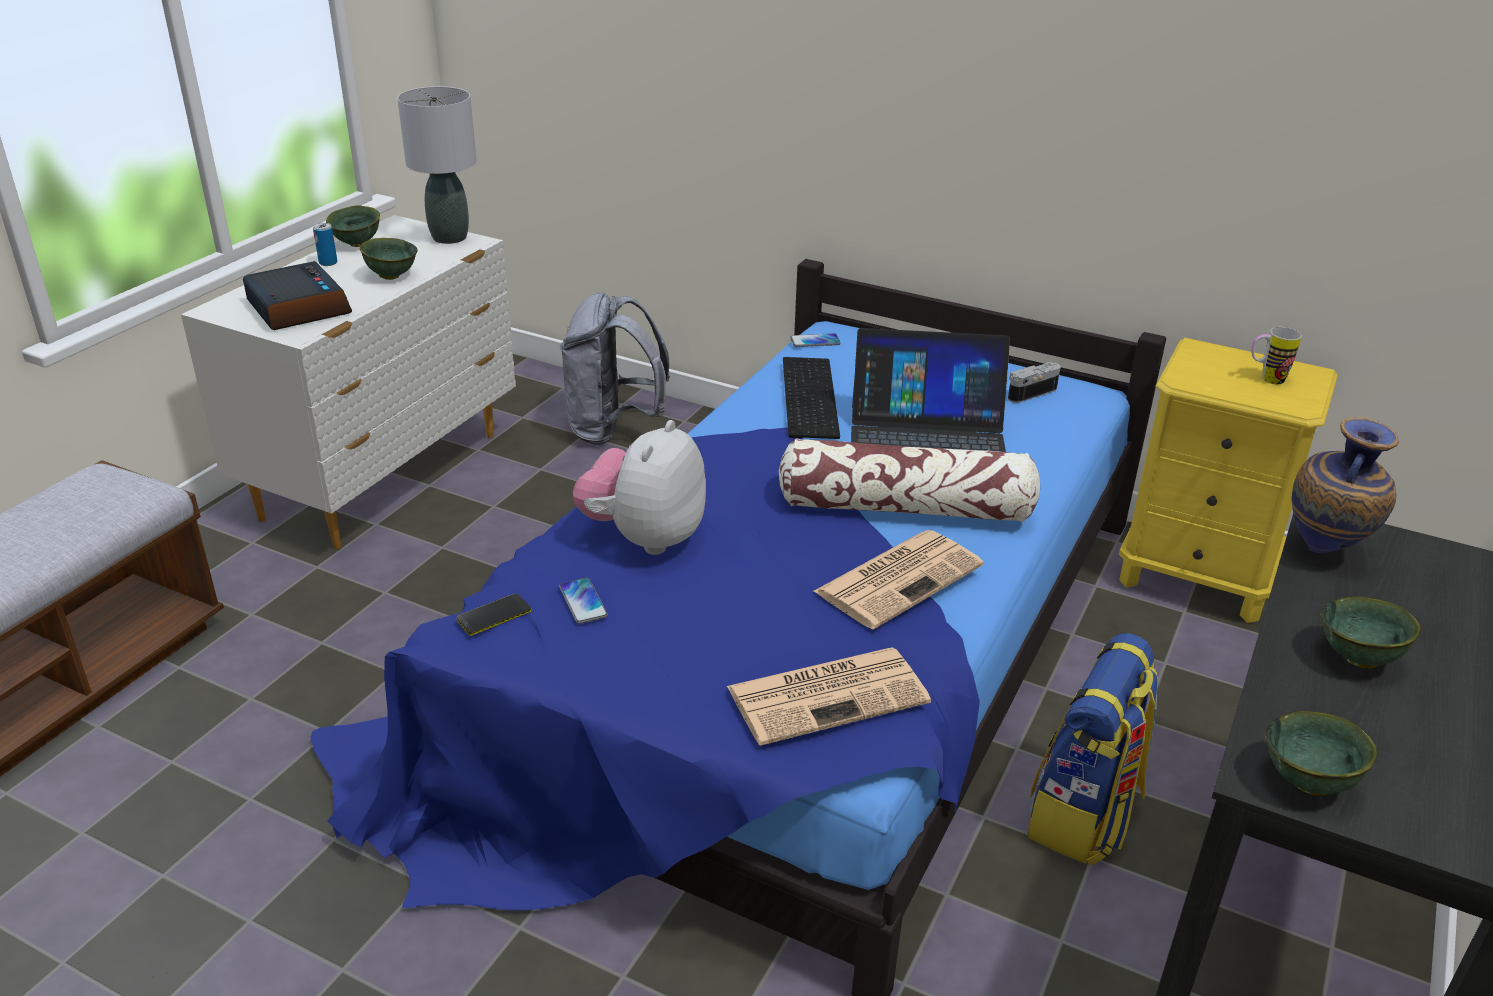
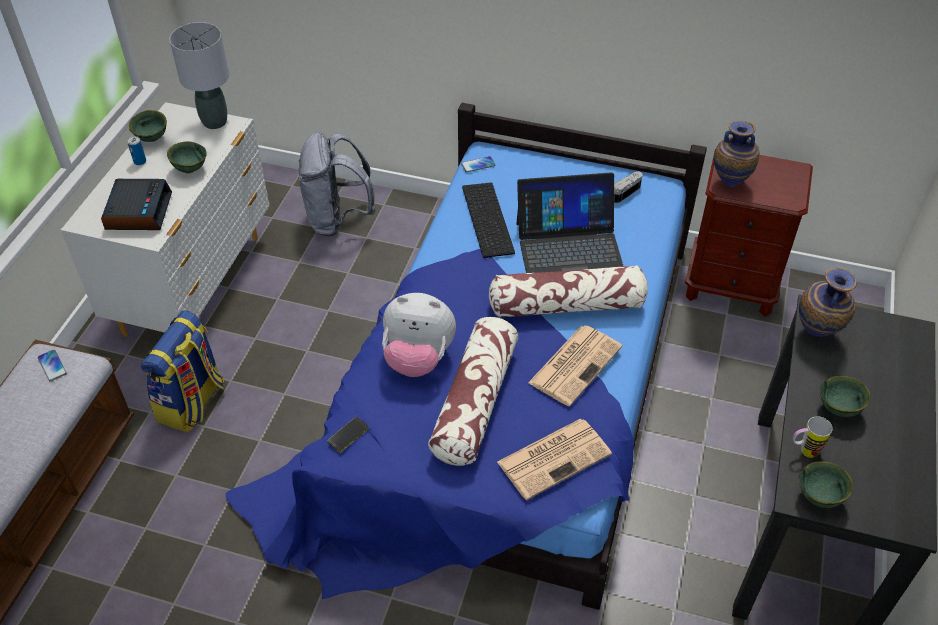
camera: 10 degrees left, 15 degrees up
(297, 307) = (138, 211): alarm clock -> alarm clock turned 45 degrees clockwise
(583, 602) = (397, 415): phone -> phone (52, 366)
(644, 537) = (418, 358): plush toy -> plush toy turned 90 degrees counterclockwise
(717, 603) = (475, 401): none -> pillow
(1084, 815) = (687, 469): backpack -> backpack (192, 403)
(1196, 577) = (731, 286): yellow nightstand -> brown nightstand
(1197, 376) = (730, 183): none -> vase
(1265, 379) = (770, 179): mug -> mug (803, 451)

